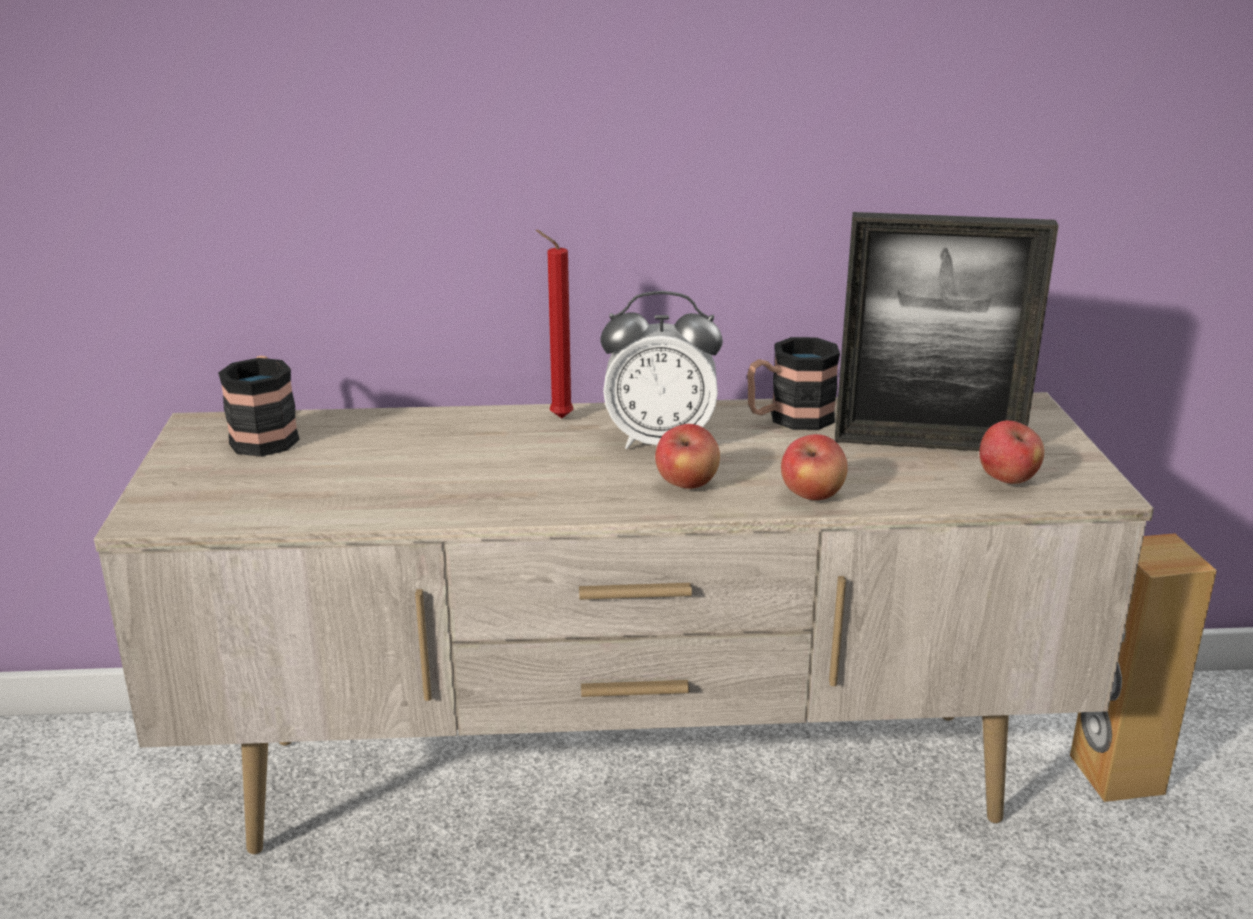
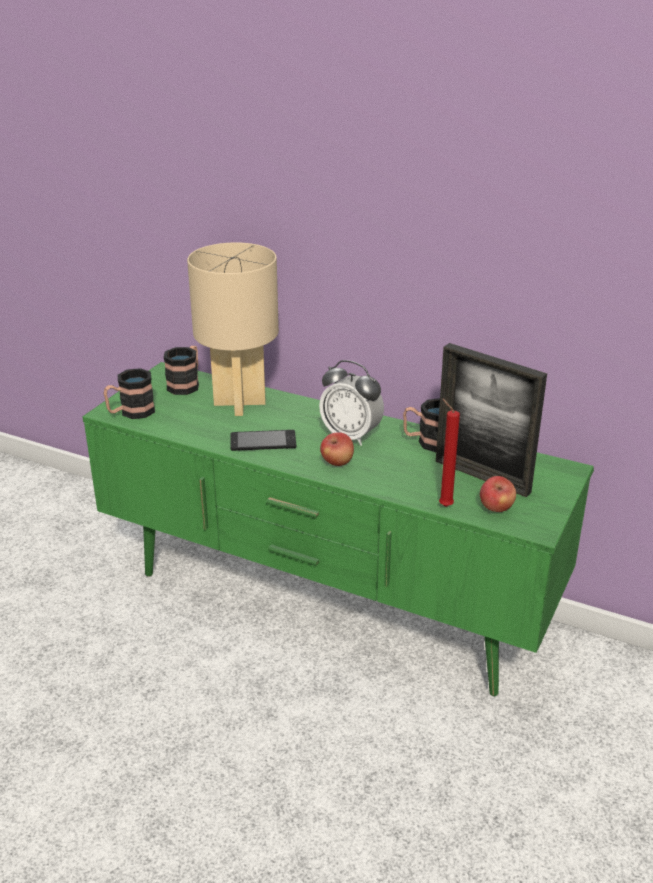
camera: 30 degrees right, 5 degrees up
(200, 506) = (131, 412): none -> mug
(407, 441) = (240, 403): none -> beige table lamp
(519, 486) = (263, 441): none -> phone
(557, 418) = (318, 410): red candle -> red candle (443, 505)
(626, 783) = (326, 606): beige tv stand -> green tv stand
(812, 495) = (388, 486): apple -> none
(1115, 774) = (587, 700): brown speaker -> none

